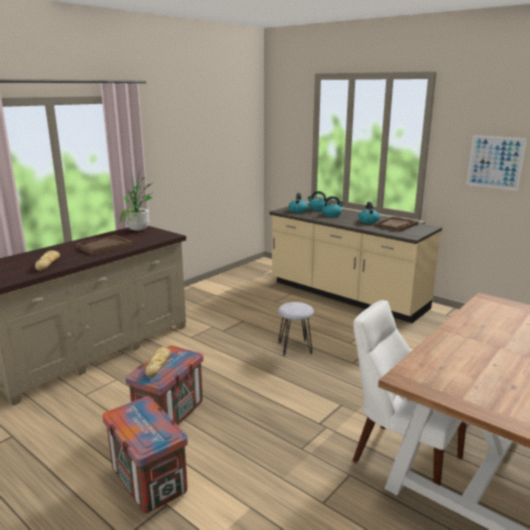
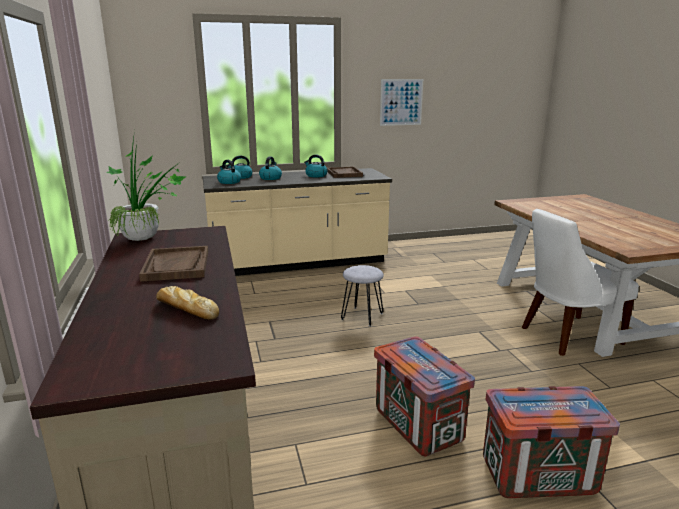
camera: 55 degrees left, 0 degrees up
(158, 364) = (420, 365): bread -> none

